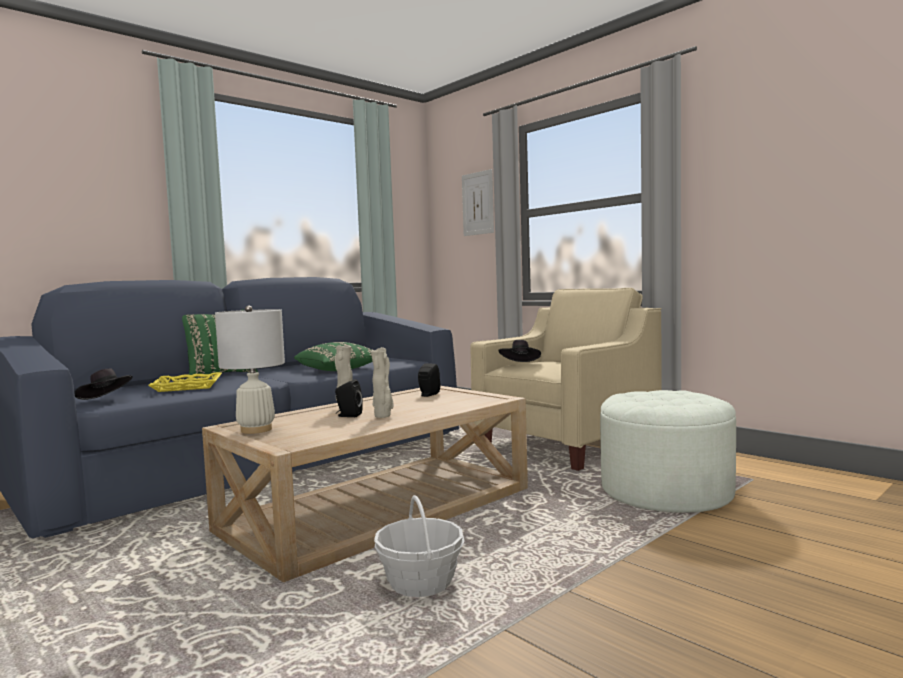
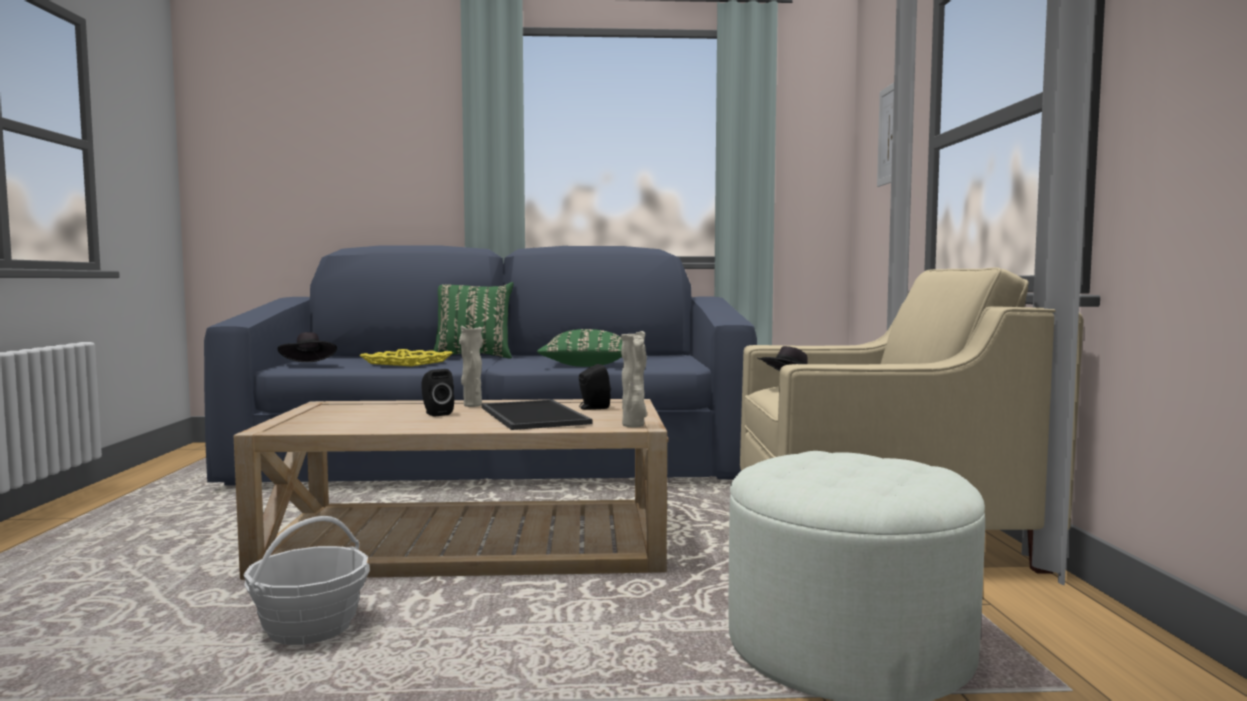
camera: 40 degrees right, 0 degrees up
(256, 430) = (322, 410): white table lamp -> none
(383, 416) = (455, 420): beige vase -> beige vase (634, 426)
(423, 404) = (536, 415): none -> tray

